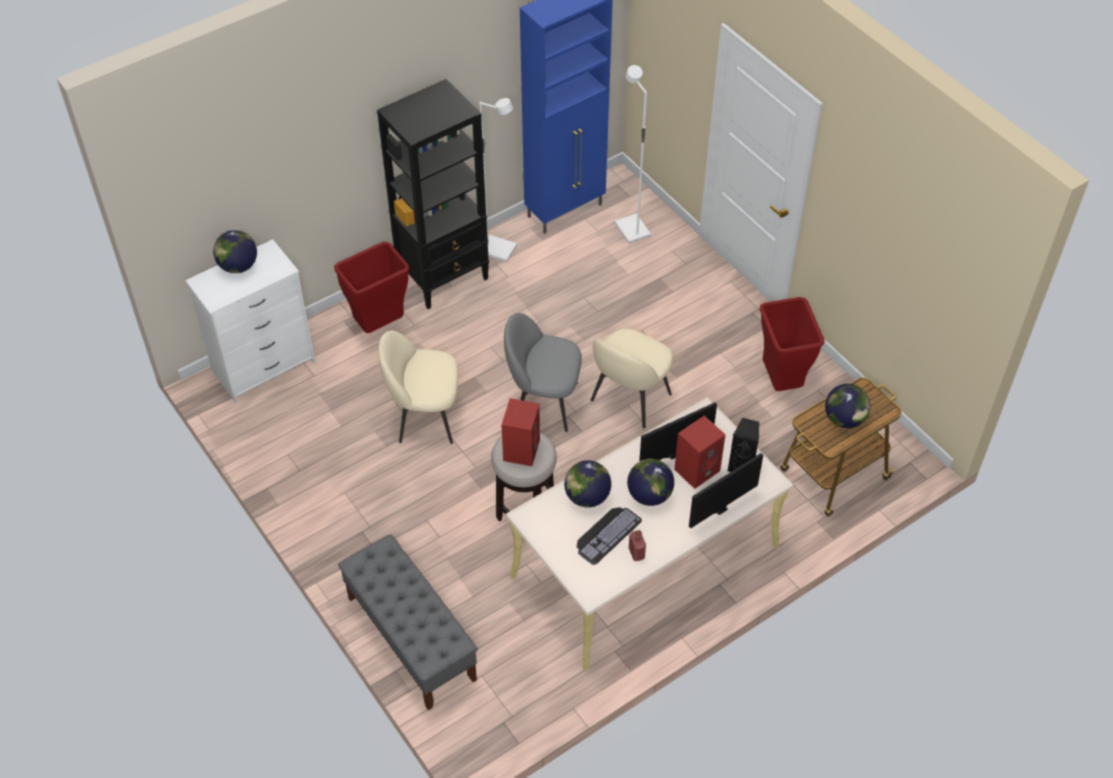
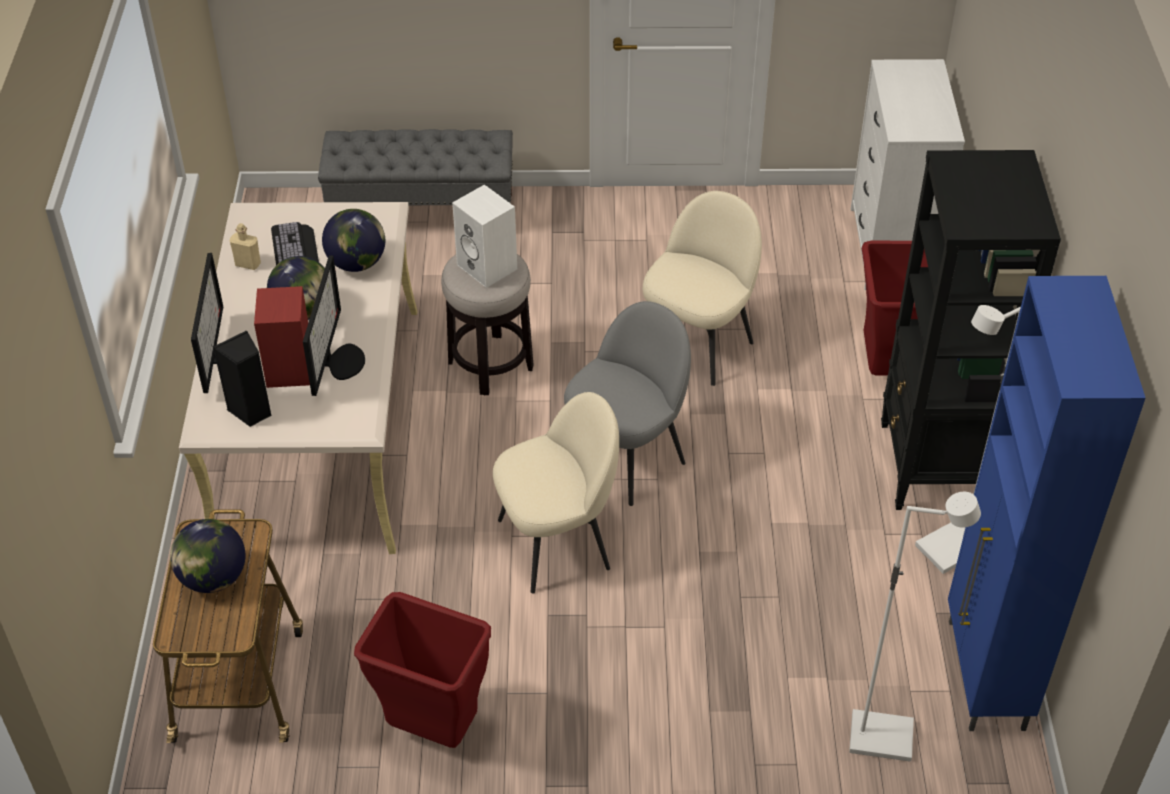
camera: 125 degrees right, 5 degrees down
(238, 266) = (935, 101): globe -> none
(521, 449) = (489, 267): red speaker -> white speaker
(629, 399) = (557, 543): beige chair -> beige chair turned 90 degrees clockwise
(636, 553) = (248, 264): red bottle -> beige bottle

